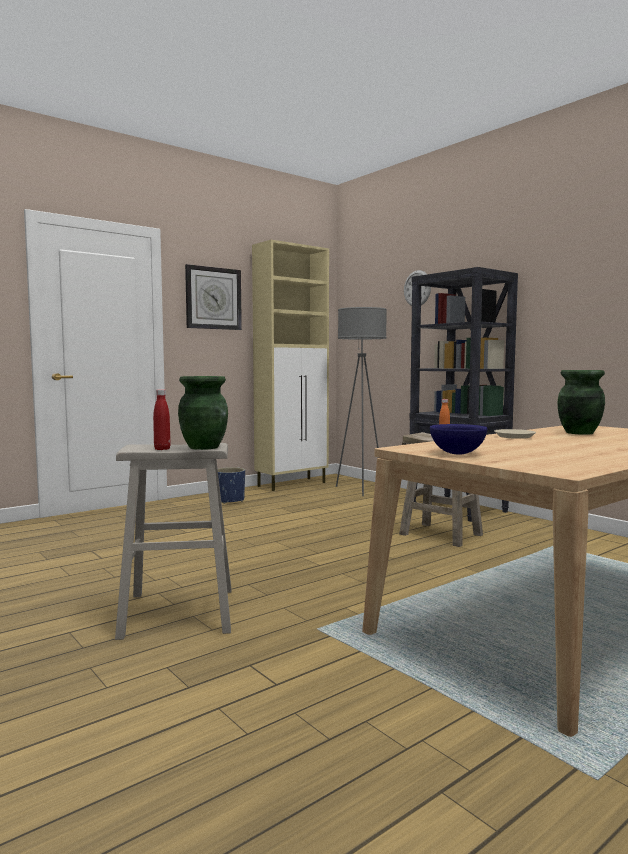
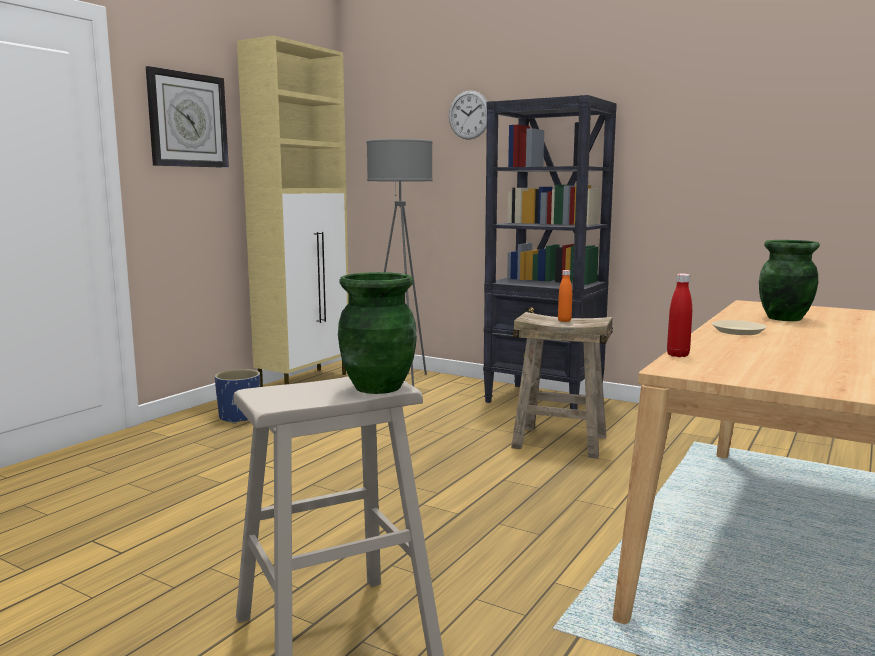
camera: 20 degrees left, 5 degrees up
(162, 449) = (318, 398): red bottle -> red bottle (678, 355)
(458, 453) = (763, 375): blue bowl -> none

